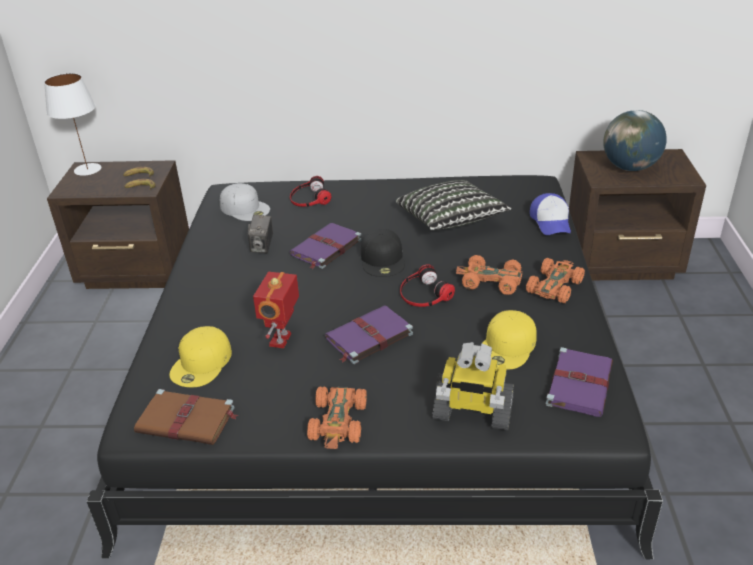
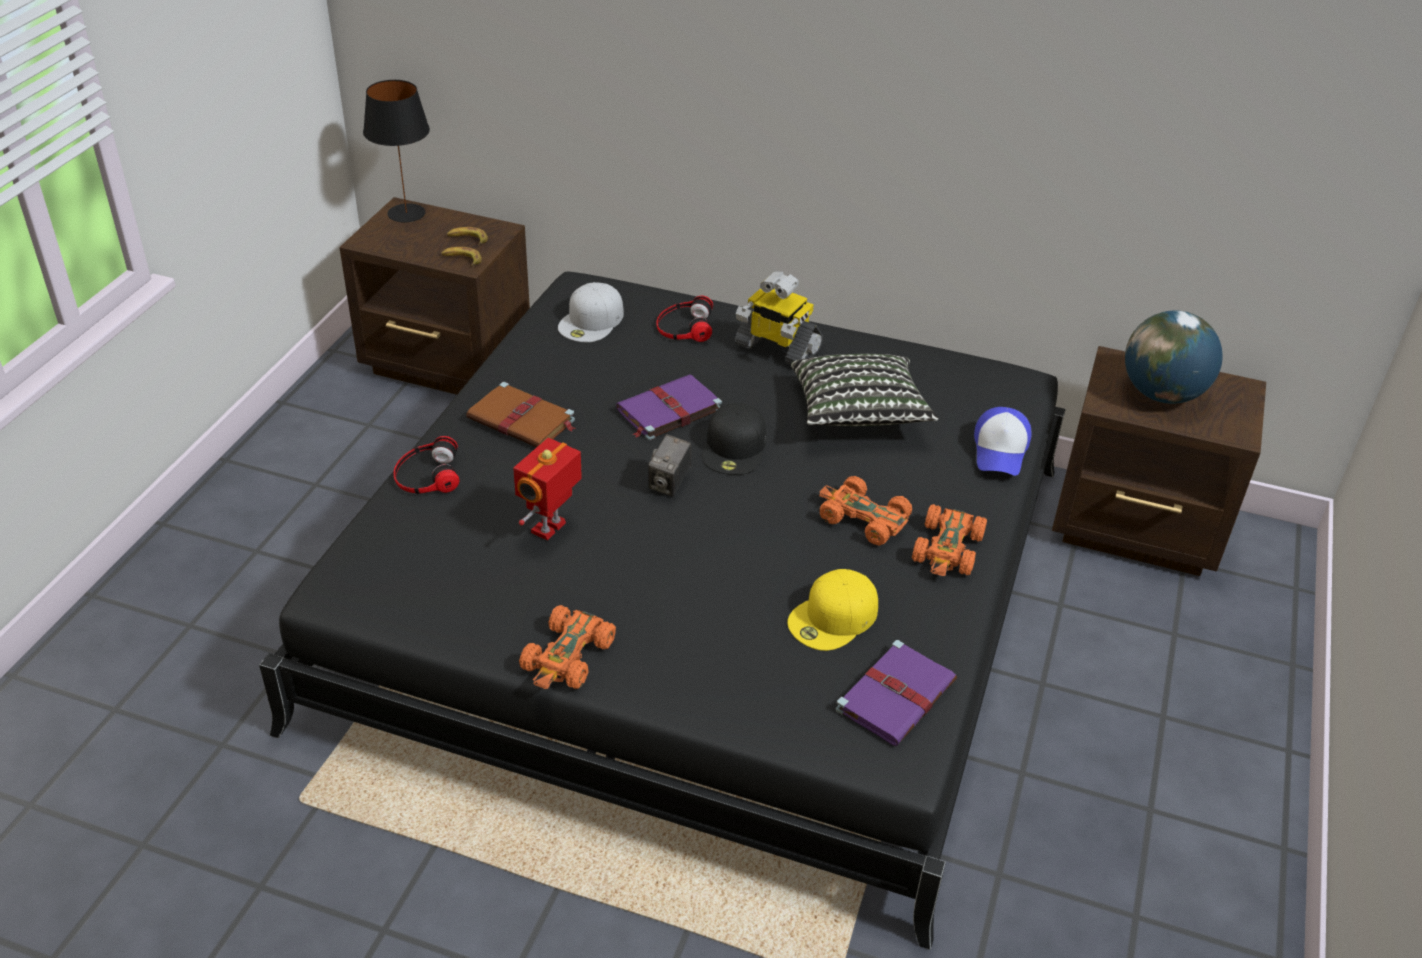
camera: 15 degrees right, 5 degrees up
(87, 169) = (405, 213): white table lamp -> black table lamp
(187, 420) = (394, 602): brown book -> brown book (523, 420)
(202, 363) = (441, 532): yellow cap -> none
(245, 208) = (592, 321): white cap -> white cap turned 60 degrees clockwise
(262, 247) = (587, 387): camera -> camera (669, 483)
(368, 337) = (659, 554): purple book -> none
(424, 293) = (763, 513): headphones -> headphones (427, 474)
(472, 412) = (737, 692): toy robot -> toy robot (776, 348)
(554, 286) = (948, 549): orange toy car -> orange toy car turned 150 degrees clockwise

